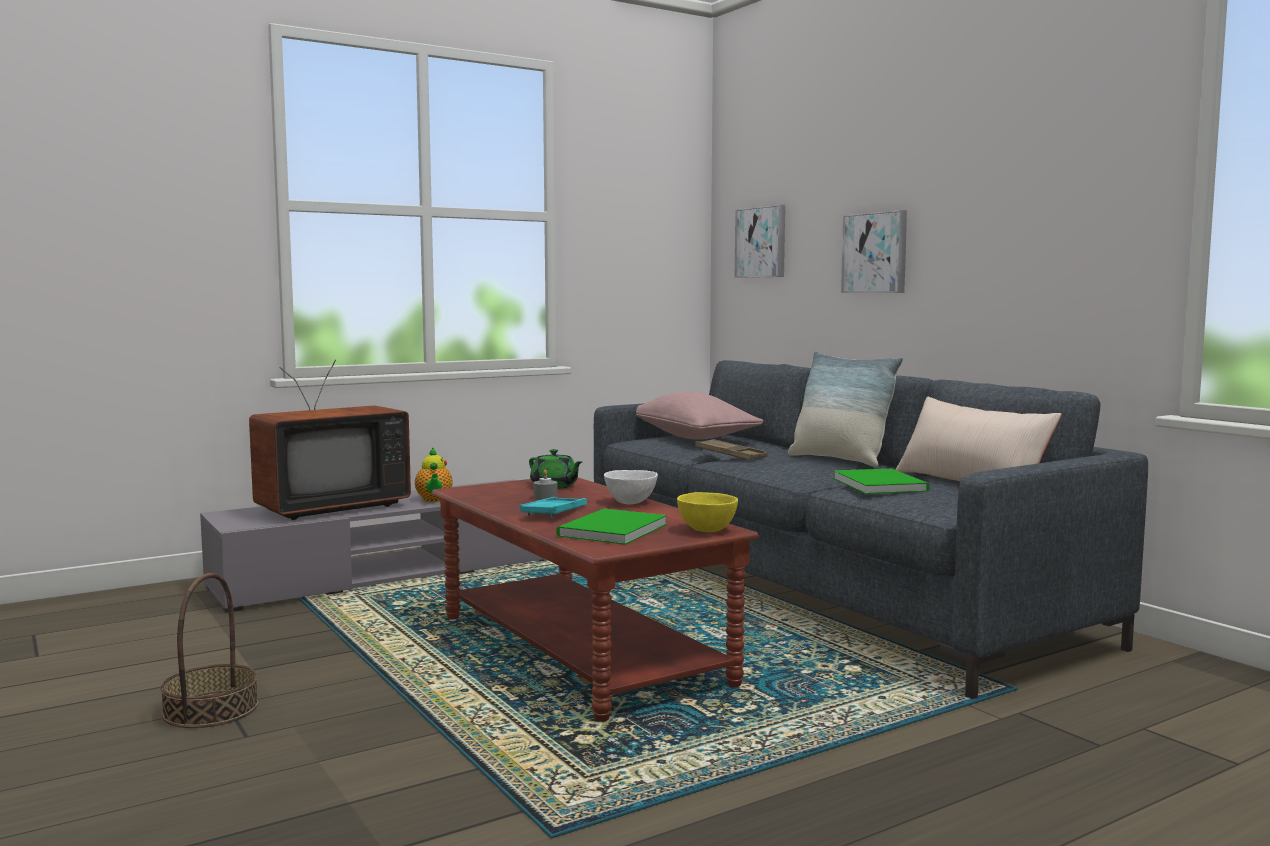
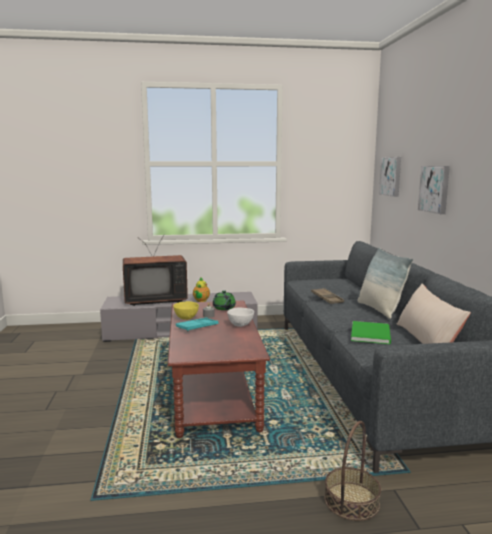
camera: 25 degrees right, 5 degrees up
(211, 710) = (48, 392): basket -> basket (352, 501)
(609, 530) = (202, 344): green book -> none
(693, 437) = (329, 282): pink pillow -> none
(706, 530) = (246, 351): yellow bowl -> yellow bowl (186, 318)

